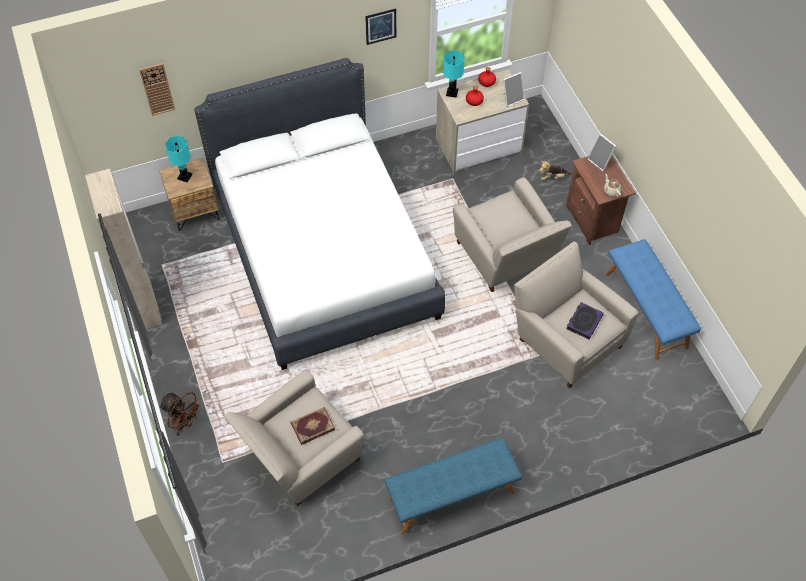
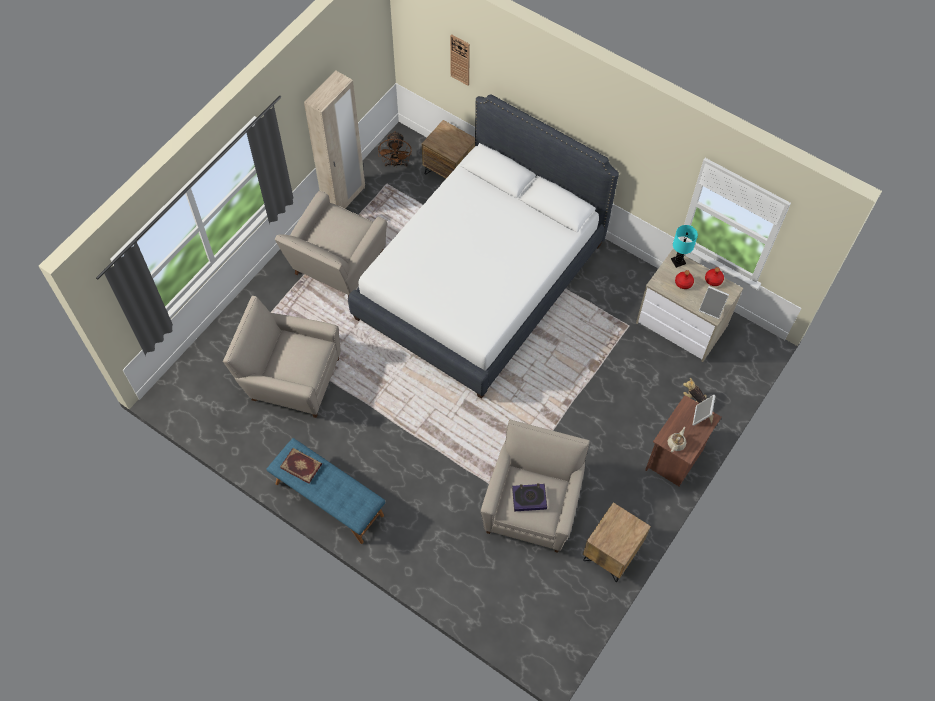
camera: 55 degrees right, 5 degrees up
(184, 176) = (449, 139): turquoise table lamp -> none
(184, 423) = (267, 286): brown fan -> brown fan (396, 164)
(312, 426) = (296, 360): book -> book (301, 465)
(381, 26) = (649, 158): picture -> none
(506, 258) = (579, 413): beige armchair -> beige armchair (336, 266)
(646, 310) = (612, 553): blue bench -> brown nightstand

